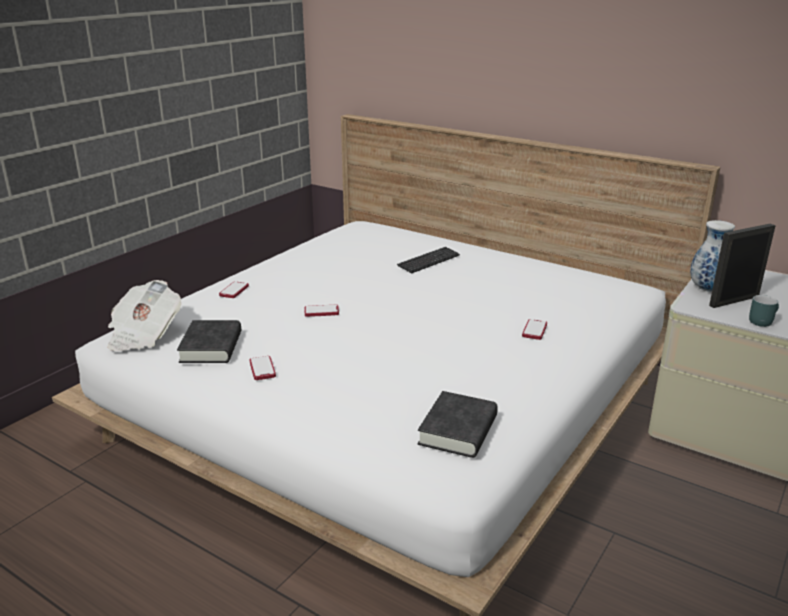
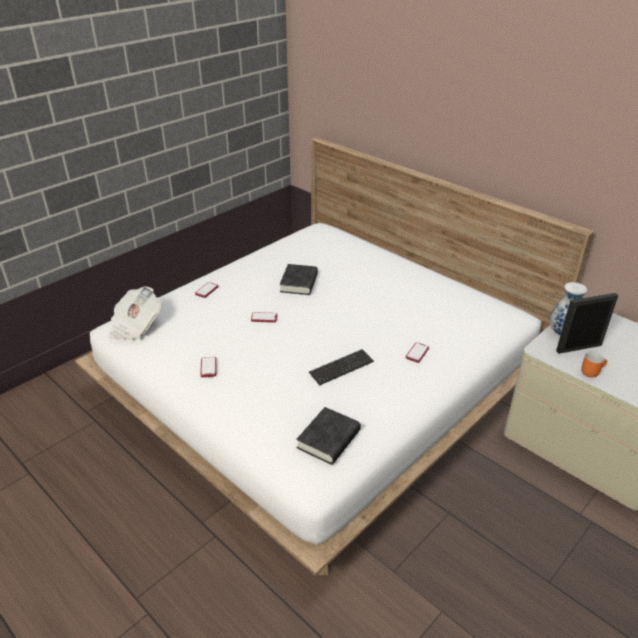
camera: 10 degrees right, 10 degrees up
(211, 347) = (178, 343): black book -> black book (299, 283)
(428, 261) = (359, 274): keyboard -> keyboard (341, 368)
(761, 321) = (591, 371): turquoise mug -> orange mug

